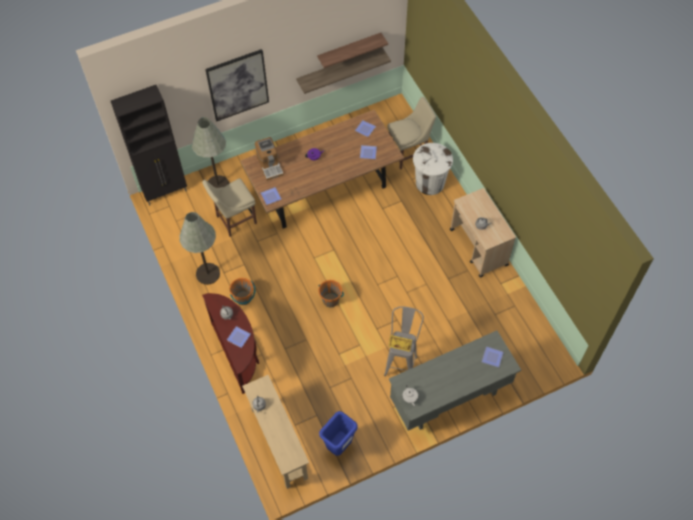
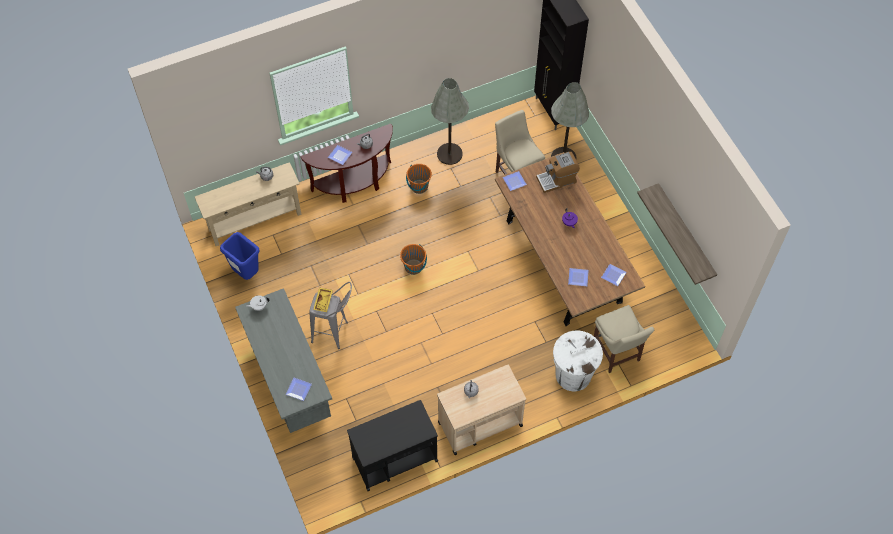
camera: 90 degrees right, 0 degrees up
(237, 85) = (627, 115): picture -> none
(349, 49) = (697, 229): shelf -> none
(516, 309) = (394, 459): none -> black cart

